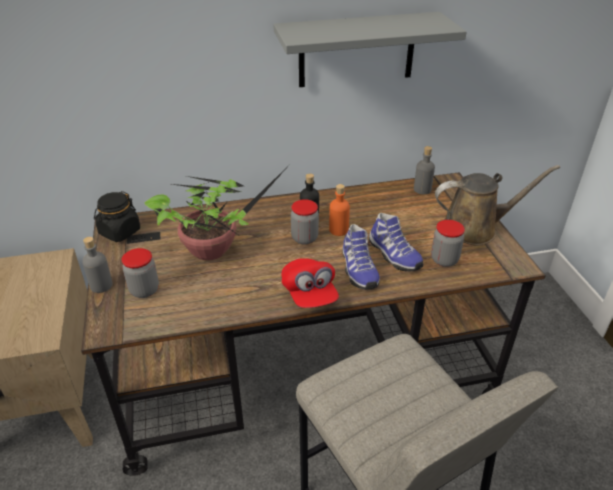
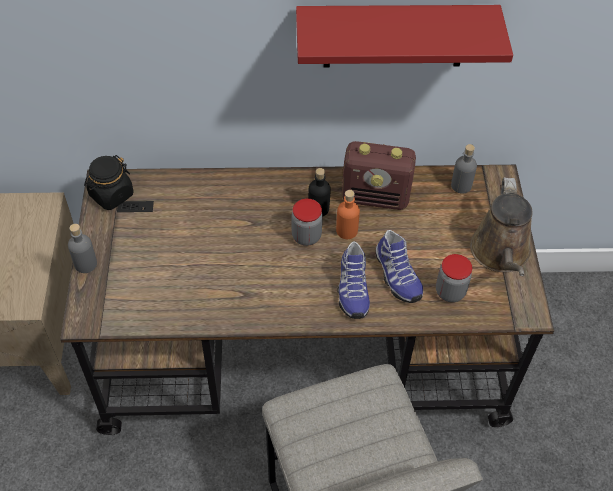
camera: 10 degrees right, 15 degrees up
(144, 290) = (127, 277): jar -> none
(213, 250) = (205, 236): potted plant -> none
(309, 294) = (293, 312): red cap -> none
(355, 205) = (376, 197): none -> radio
(357, 50) = (395, 36): grey shelf -> red shelf
(474, 228) = (500, 254): brown watering can -> brown watering can turned 90 degrees clockwise

